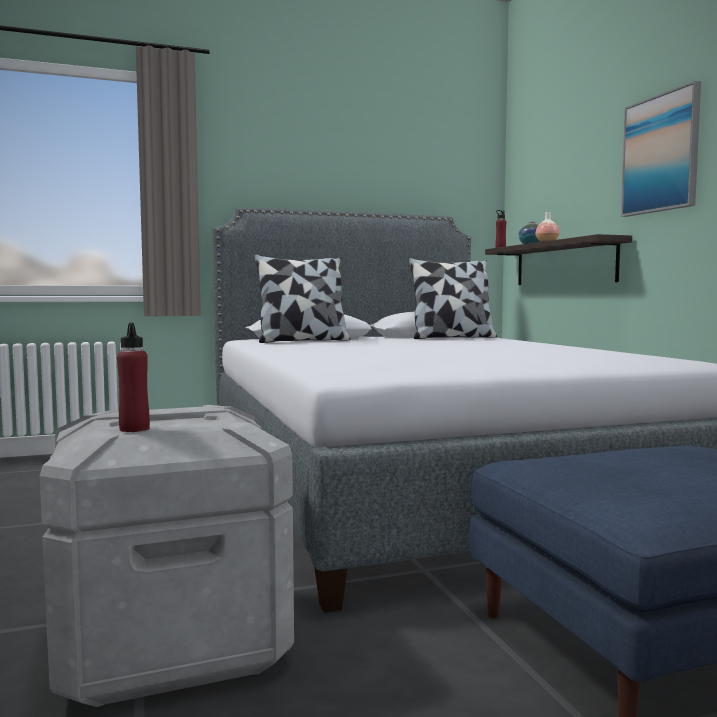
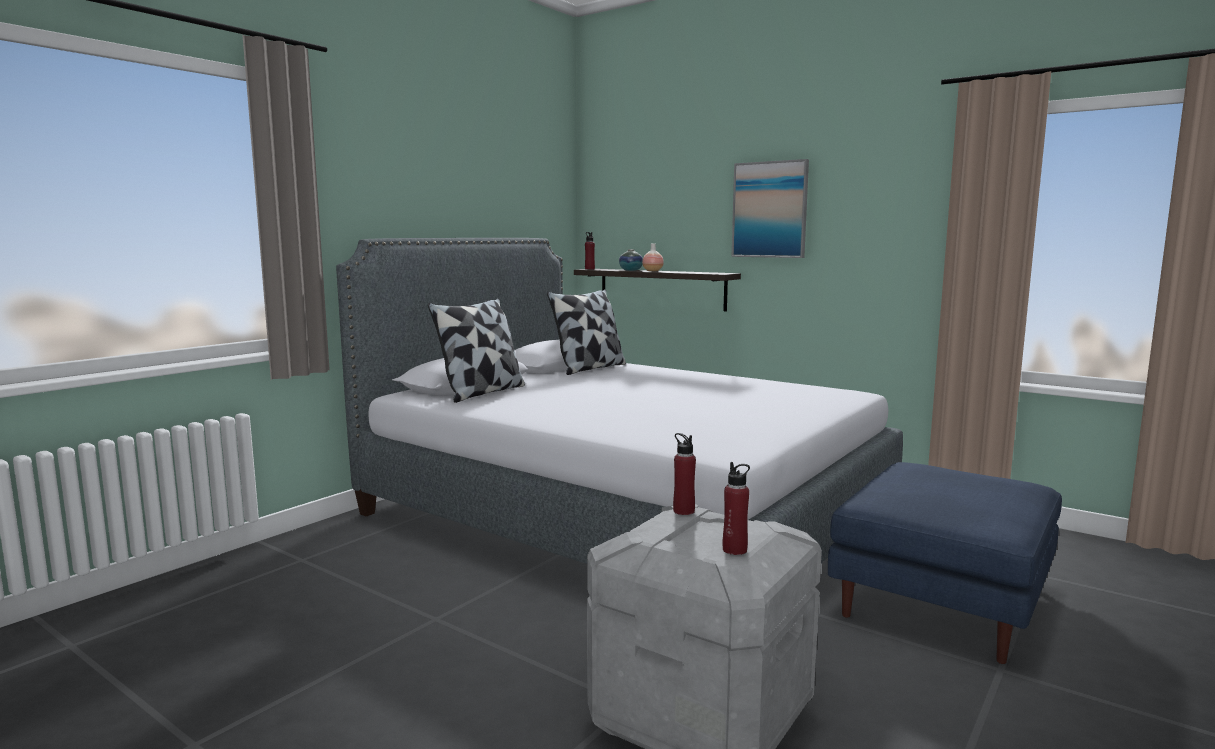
camera: 35 degrees left, 5 degrees up
(200, 407) = (683, 511): none -> red bottle

